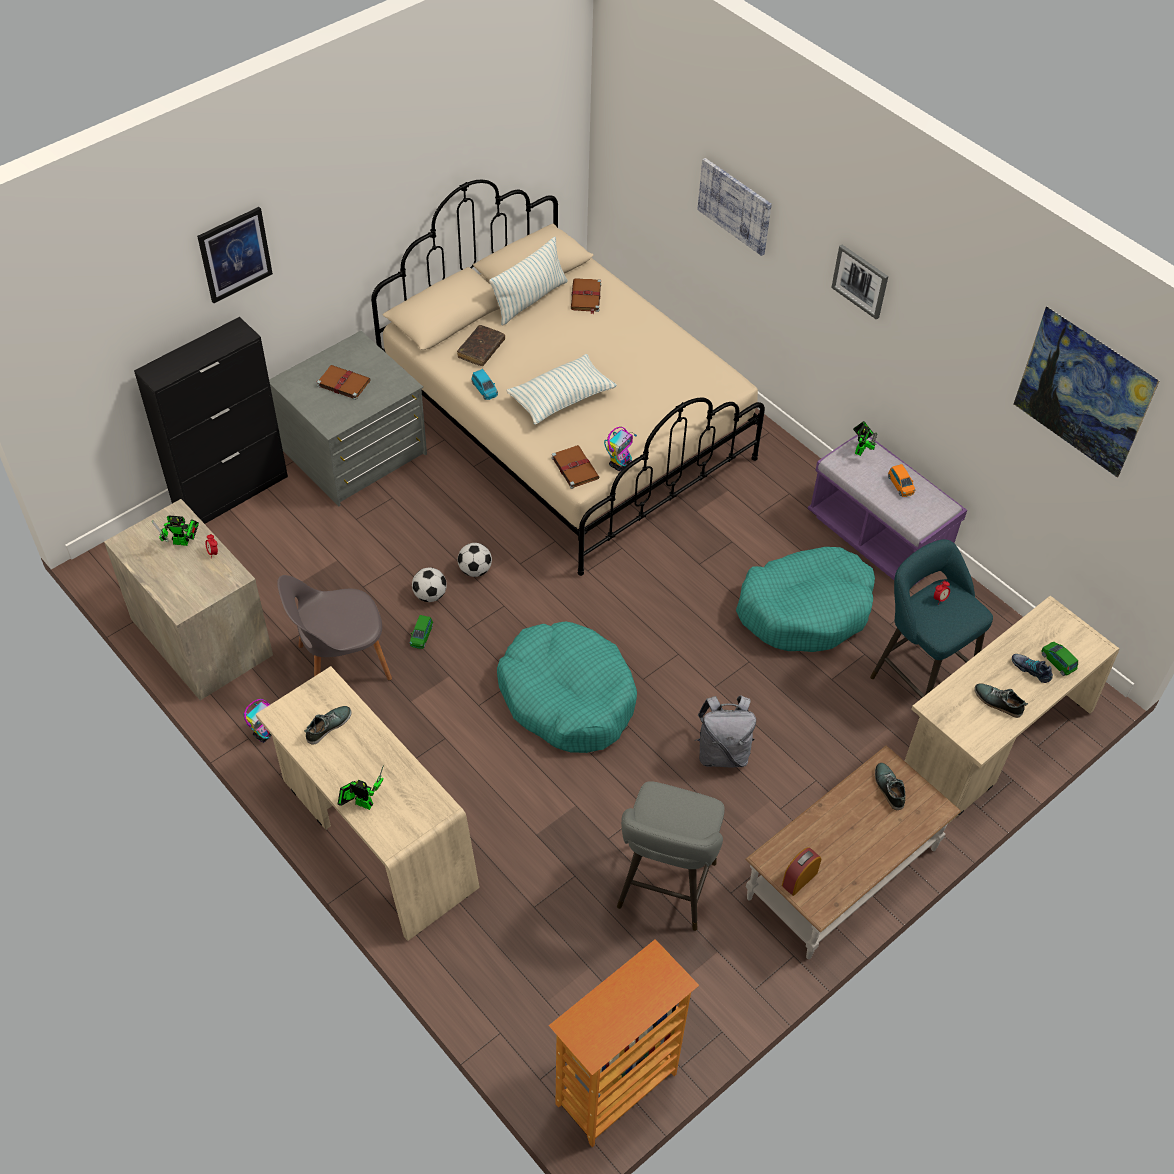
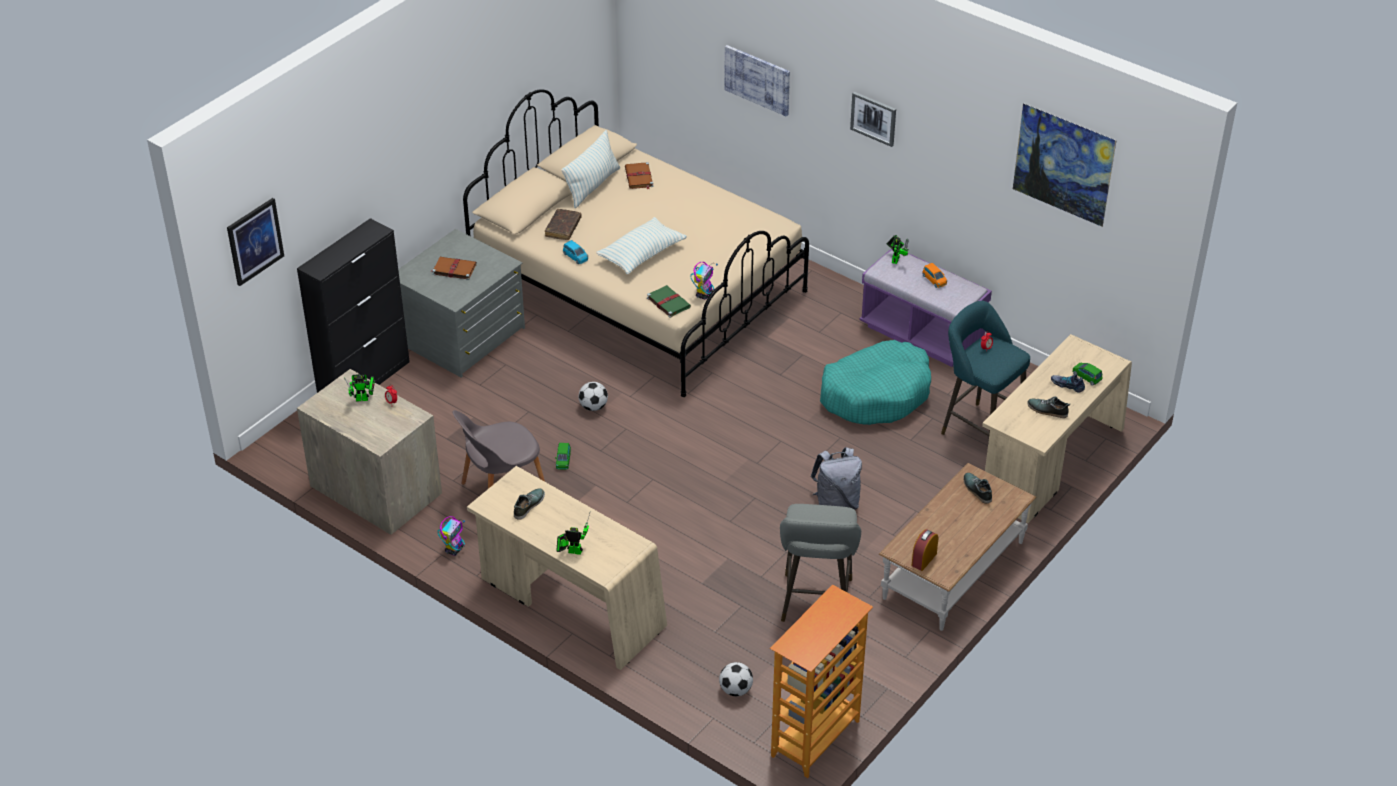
camera: 10 degrees left, 10 degrees down
(235, 254) = (366, 164): picture -> picture (255, 241)
(430, 595) = (561, 430): football -> football (736, 690)
(567, 697) = (698, 485): turquoise dog bed -> none
(574, 467) = (668, 302): brown book -> green book

